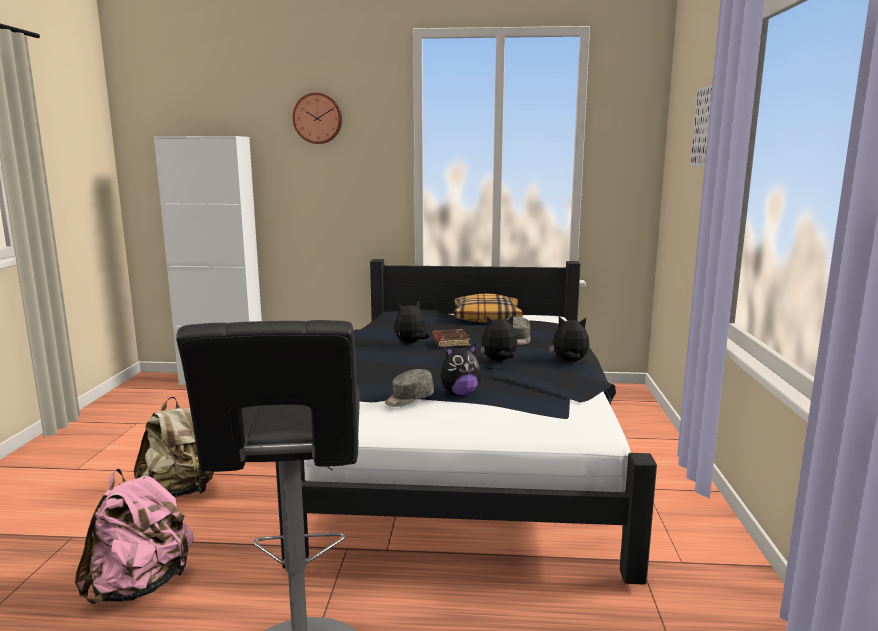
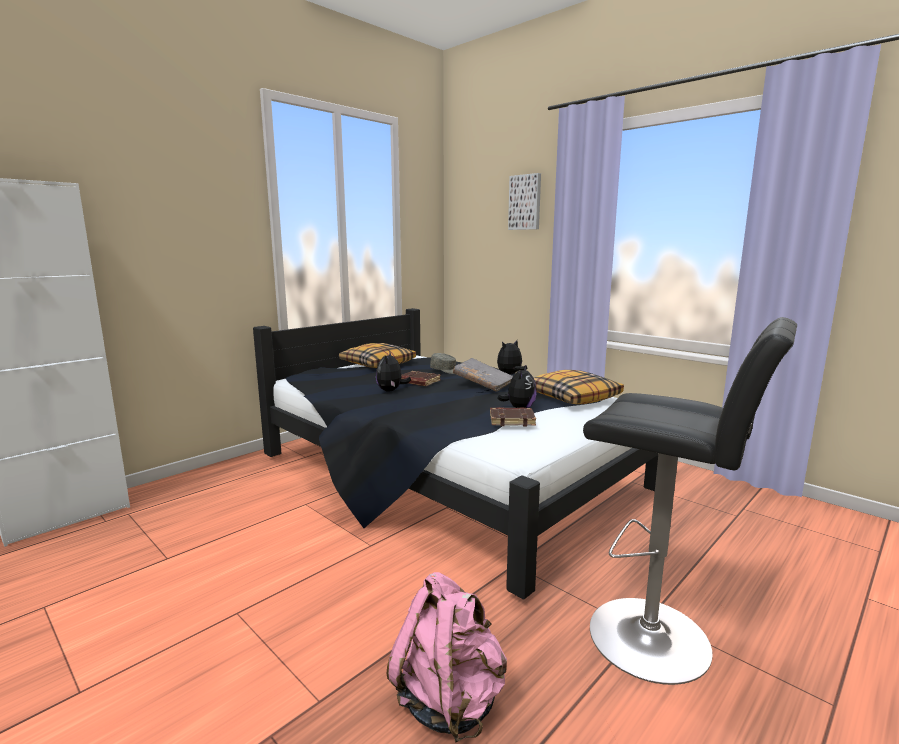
camera: 50 degrees left, 0 degrees up
(181, 491) = (290, 620): beige backpack -> none
(318, 118) = (162, 171): wall clock -> none
(409, 399) = (512, 420): grey cap -> brown book
(499, 361) = (483, 384): plush toy -> grey book
(550, 404) = (572, 397): none -> pillow

